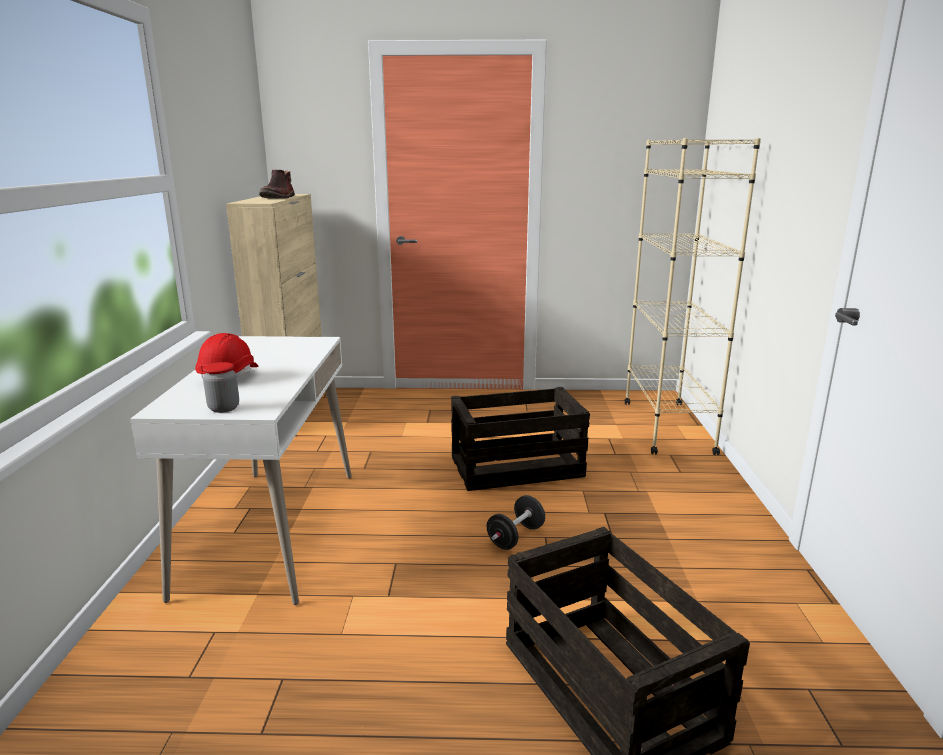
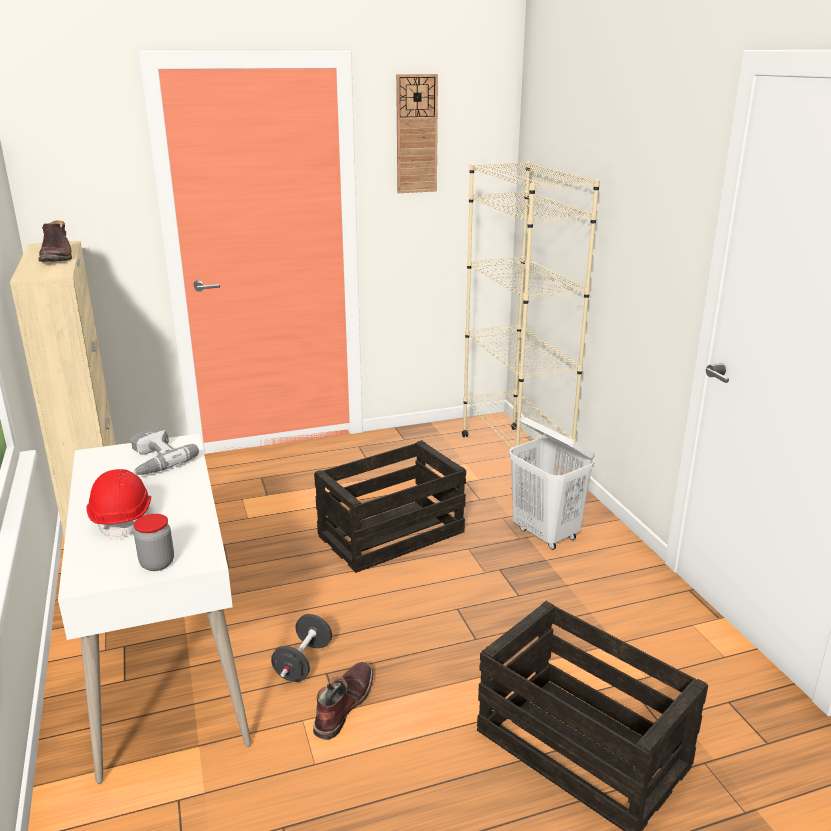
camera: 20 degrees left, 5 degrees up
(288, 348) = (153, 461): none -> power drill
(394, 592) = (343, 705): none -> brown boot
(515, 537) = (429, 615): black dumbbell -> black dumbbell (303, 662)
(603, 116) = (416, 134): none -> wall clock
(667, 492) = (546, 534): none -> white laundry basket

